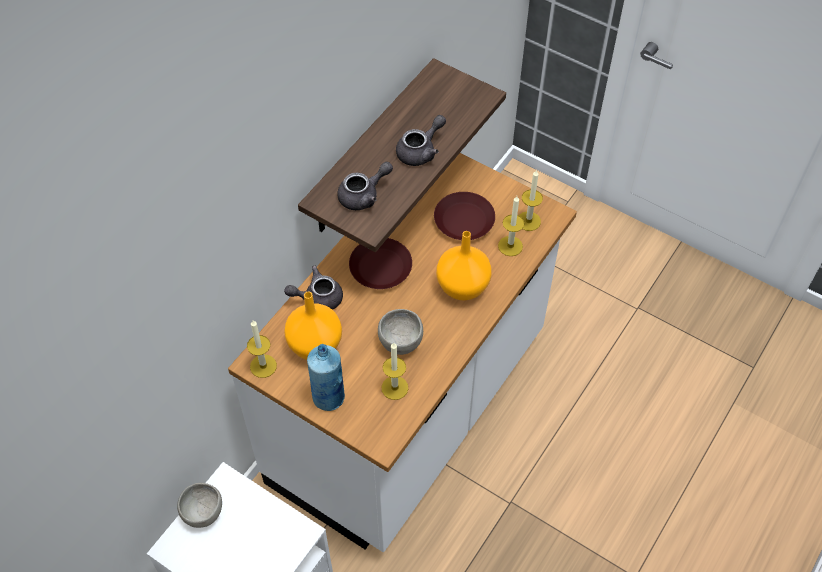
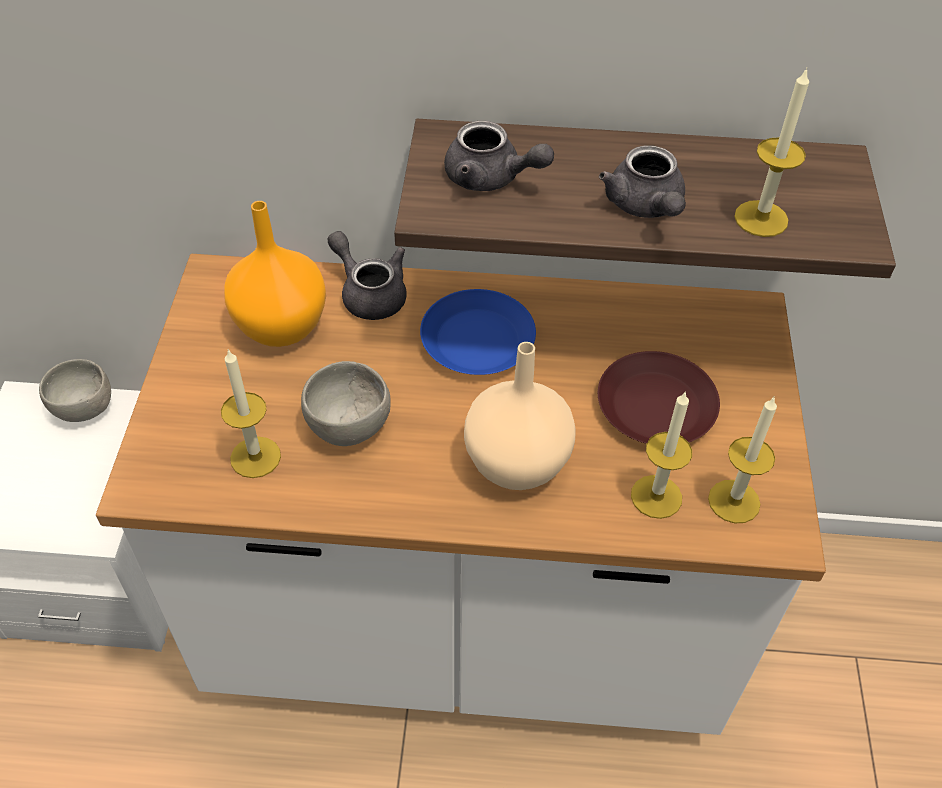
camera: 60 degrees right, 5 degrees down
(263, 366) = (212, 286): candle -> candle (761, 218)
(328, 397) = (194, 382): blue bottle -> none
(381, 267) = (478, 341): brown plate -> blue plate
(420, 151) = (646, 207): grey teapot -> grey teapot turned 60 degrees clockwise
(463, 286) = (519, 463): orange vase -> beige vase

